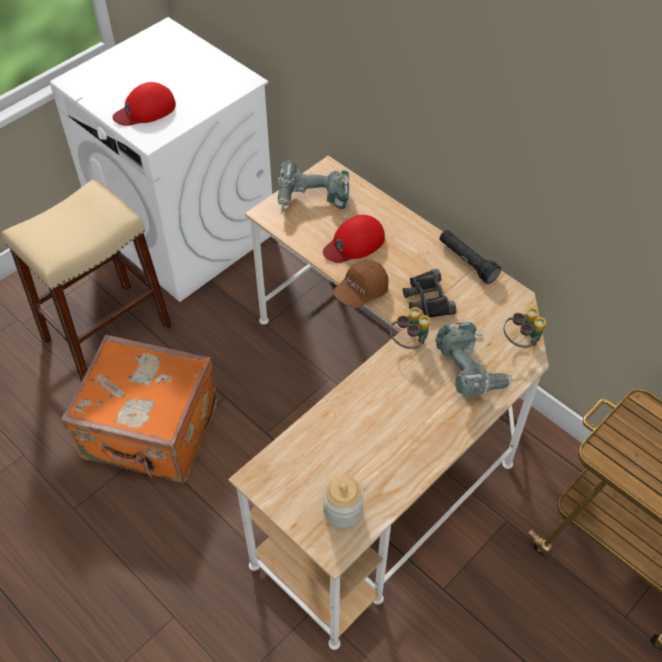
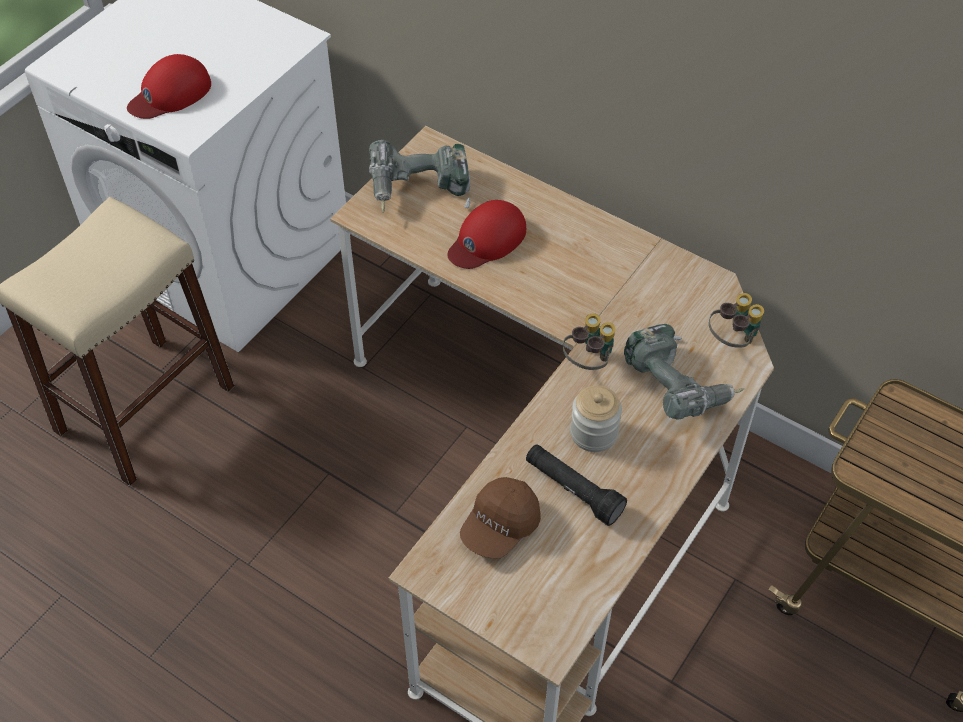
camera: 10 degrees left, 0 degrees up
(151, 433) = (236, 537): orange suitcase -> none
(343, 510) = (549, 594): jar -> jar (593, 433)
(361, 292) = (510, 303): brown cap -> brown cap (500, 527)
(427, 299) = (599, 301): black binoculars -> none
(467, 262) = (640, 245): black flashlight -> black flashlight (573, 490)

